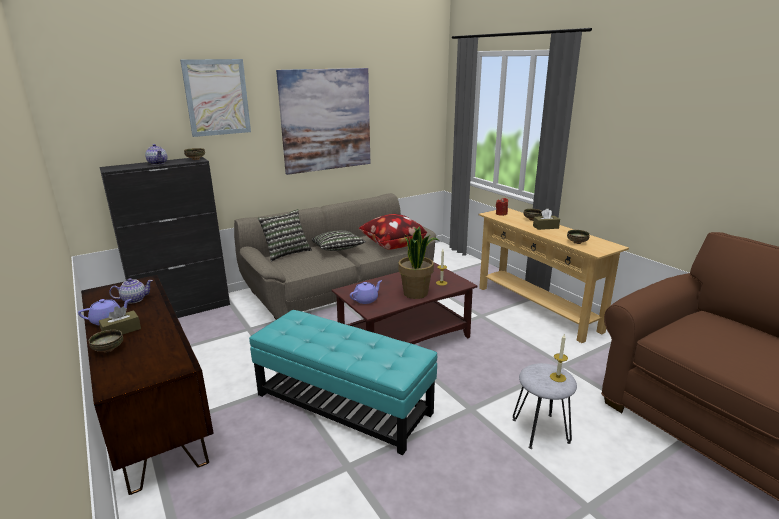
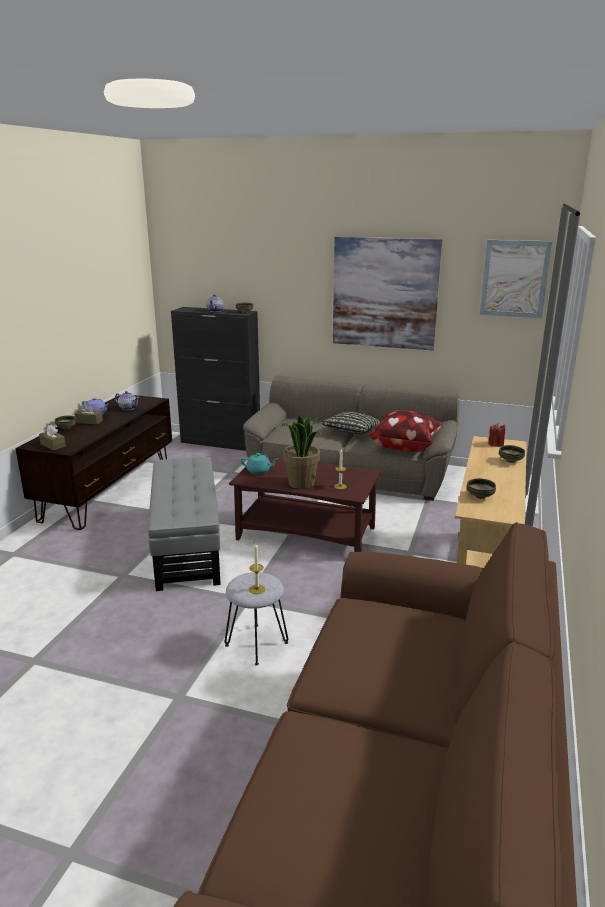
camera: 50 degrees right, 0 degrees up
(217, 97) = (277, 259): picture -> picture (514, 279)
(286, 253) = (311, 420): pillow -> none
(343, 404) = (186, 545): turquoise ottoman -> grey ottoman
(366, 300) = (259, 471): purple teapot -> turquoise teapot
(545, 227) = (499, 472): brown tissue box -> brown tissue box (53, 445)

